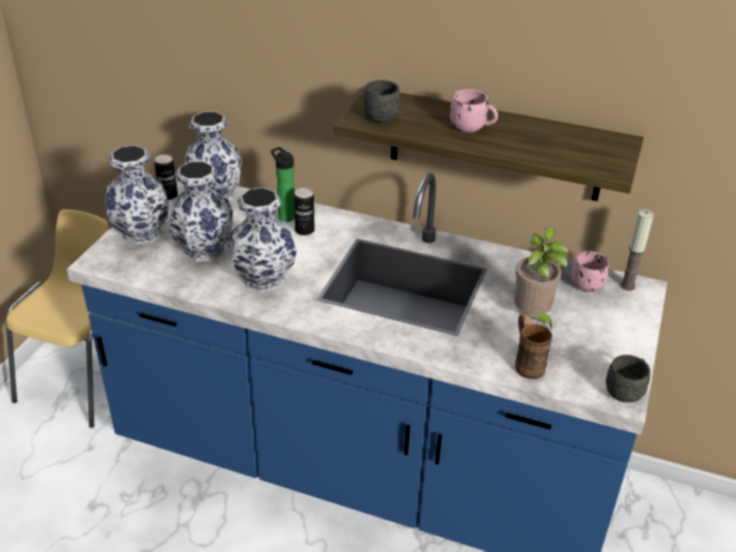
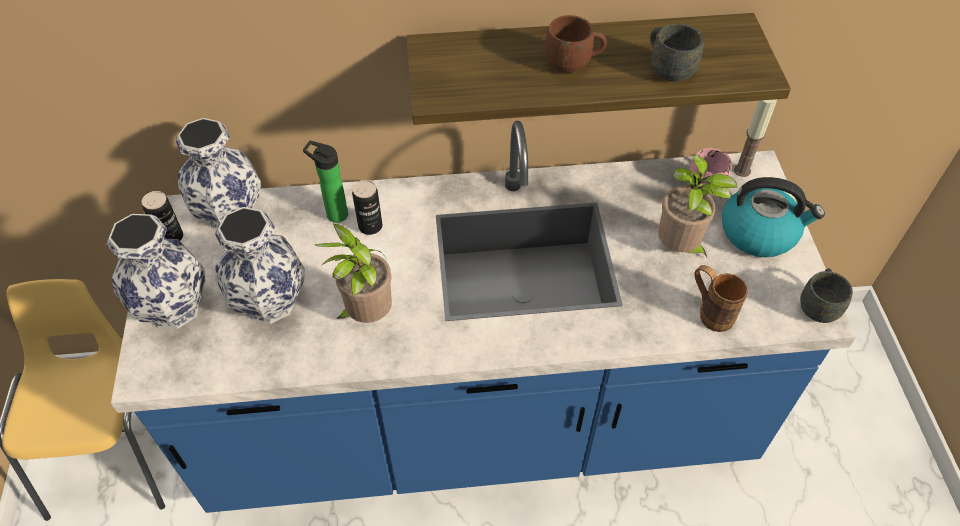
camera: 25 degrees left, 15 degrees up
(263, 278) = (366, 315): vase -> potted plant
(380, 115) = (456, 79): grey mug -> grey mug (667, 68)
(472, 128) = (574, 63): pink mug -> brown mug
(611, 329) = (759, 232): none -> kettle

